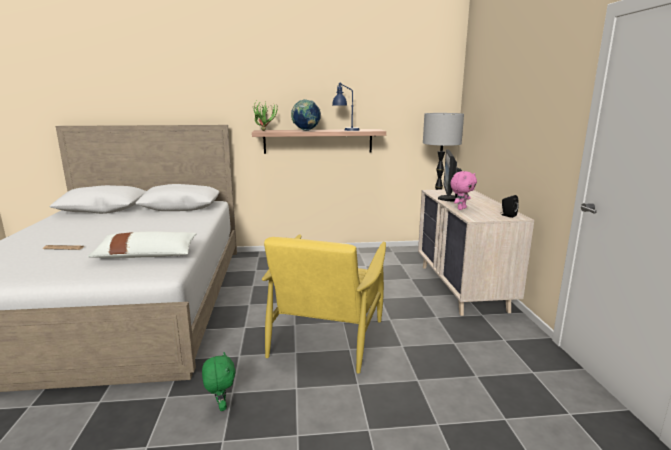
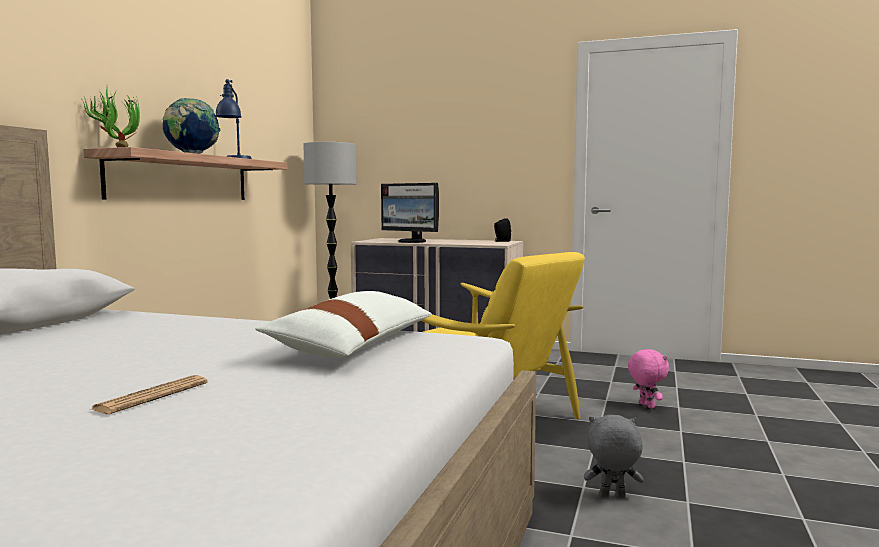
camera: 65 degrees left, 10 degrees down
(221, 406) = (612, 496): green plush toy -> grey plush toy
(461, 208) = (457, 243): pink plush toy -> pink plush toy (646, 406)

